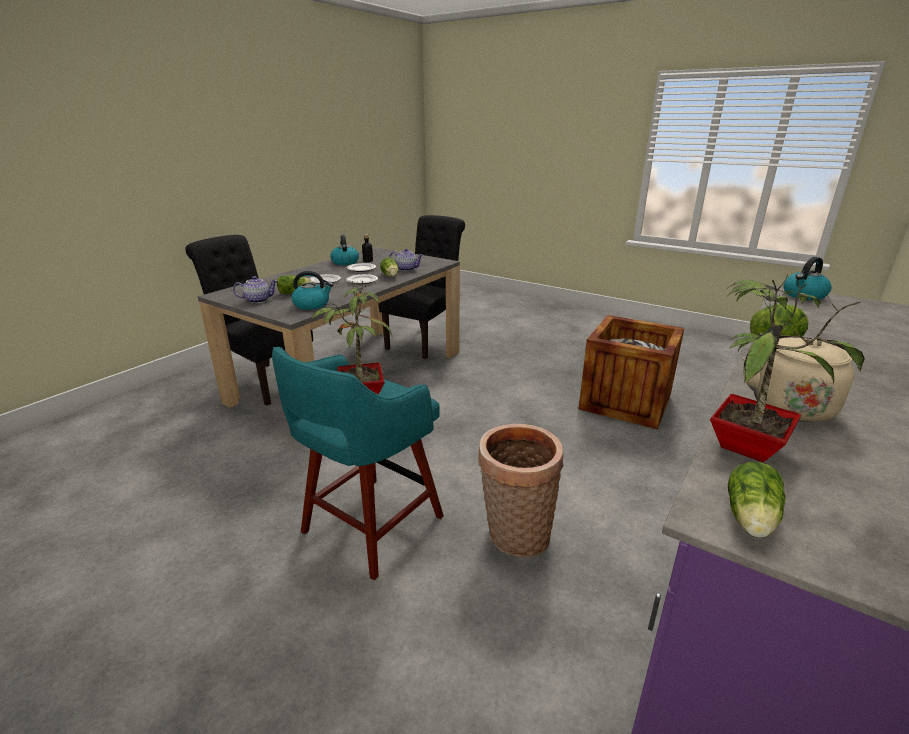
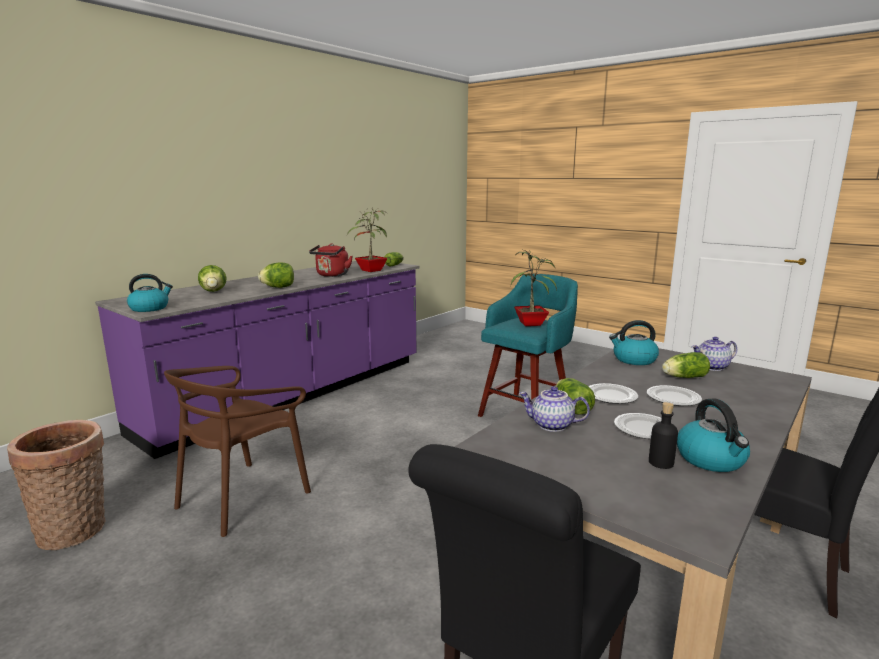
camera: 175 degrees left, 10 degrees down
(515, 536) = (432, 407): basket -> basket (76, 531)
(625, 402) = (243, 497): crate -> brown chair
(789, 405) = (332, 275): beige kettle -> red kettle
(840, 330) = (213, 291): none -> lettuce

